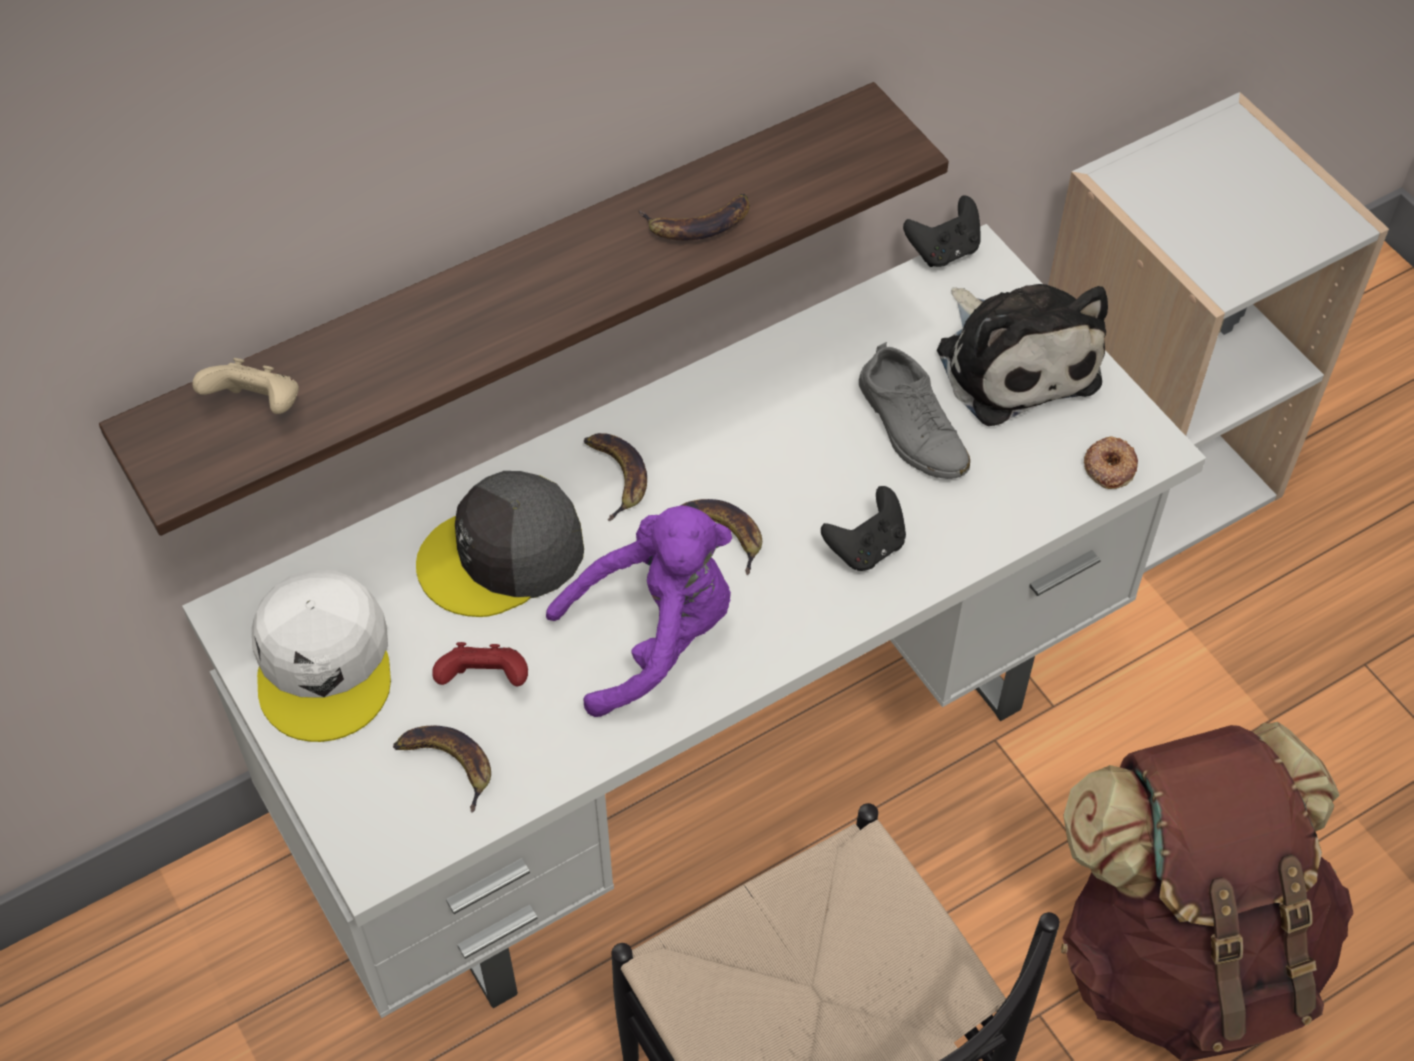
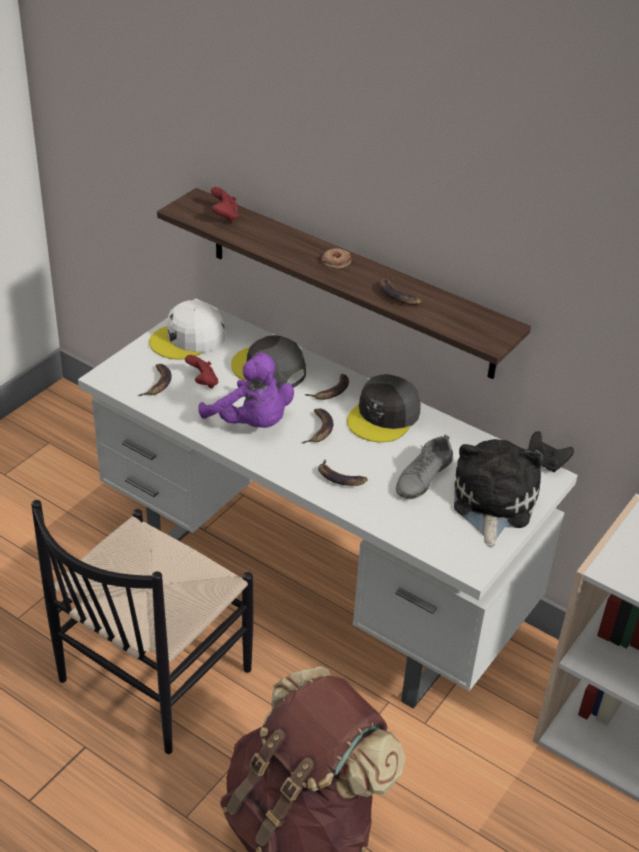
camera: 65 degrees right, 15 degrees down
(257, 406) = (224, 216): beige game controller -> red game controller
(728, 422) = (384, 416): none -> grey cap
(866, 547) = (340, 477): black game controller -> banana
(1014, 360) = (492, 503): plush toy -> plush toy turned 150 degrees clockwise
(1109, 467) = (447, 553): donut -> donut (336, 261)

